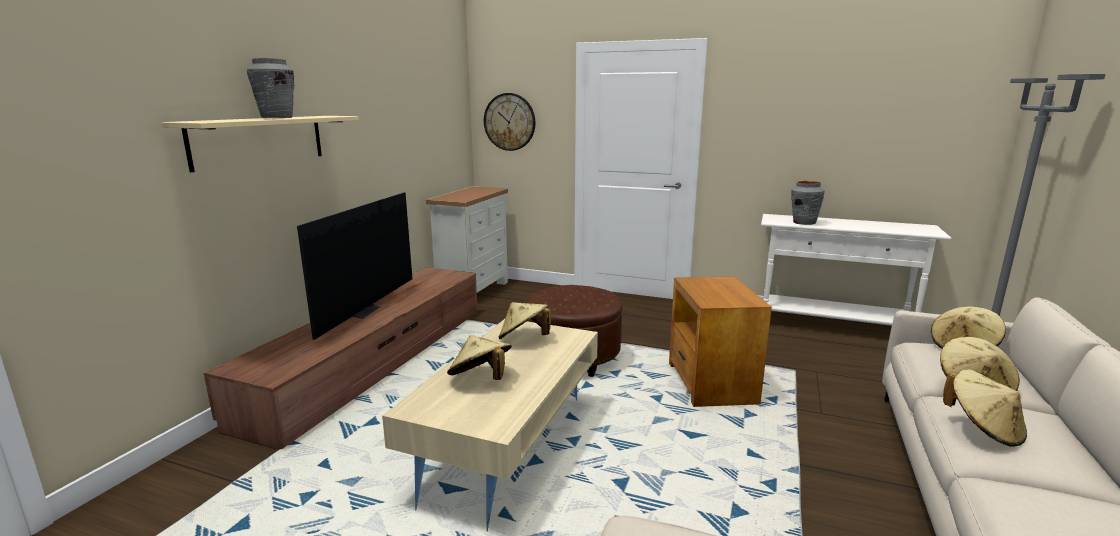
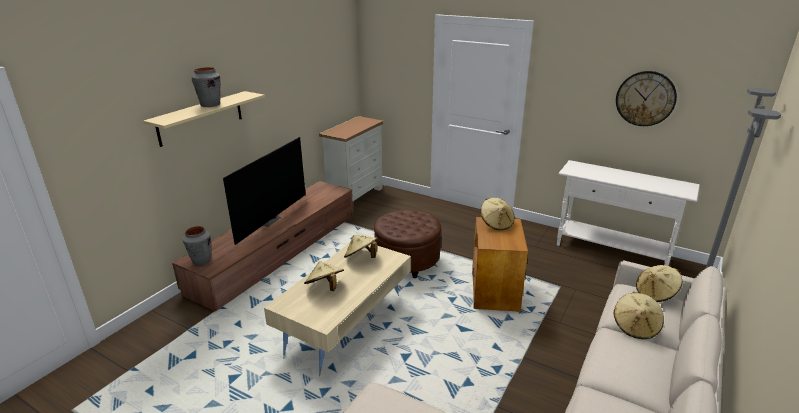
camera: 10 degrees right, 10 degrees up
(509, 122) = (385, 70): wall clock -> wall clock (645, 98)
(803, 223) = (592, 174): grey vase -> grey vase (201, 260)
(982, 429) = (614, 357): beige hat -> beige hat (496, 223)

